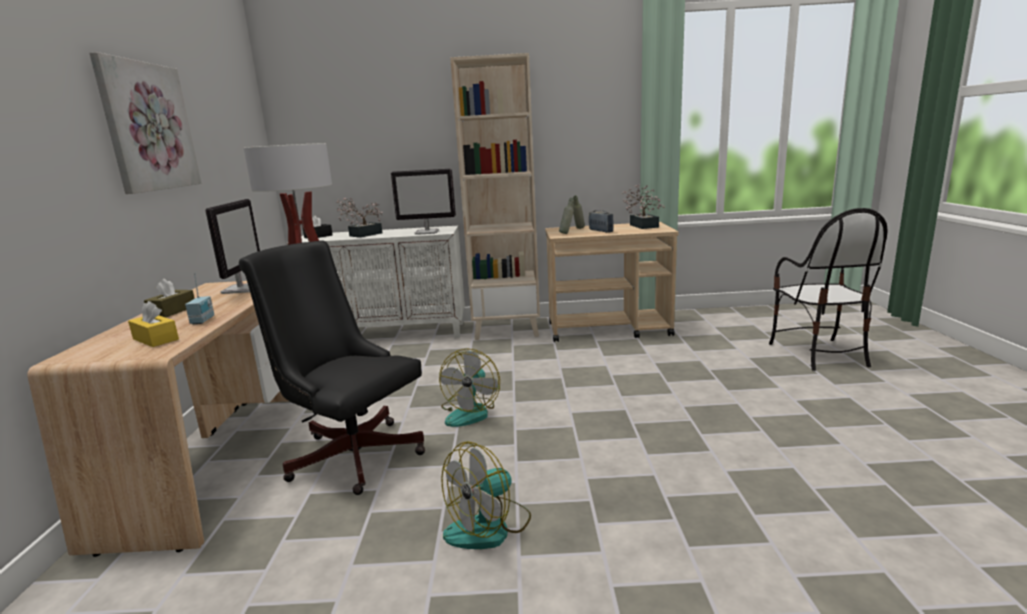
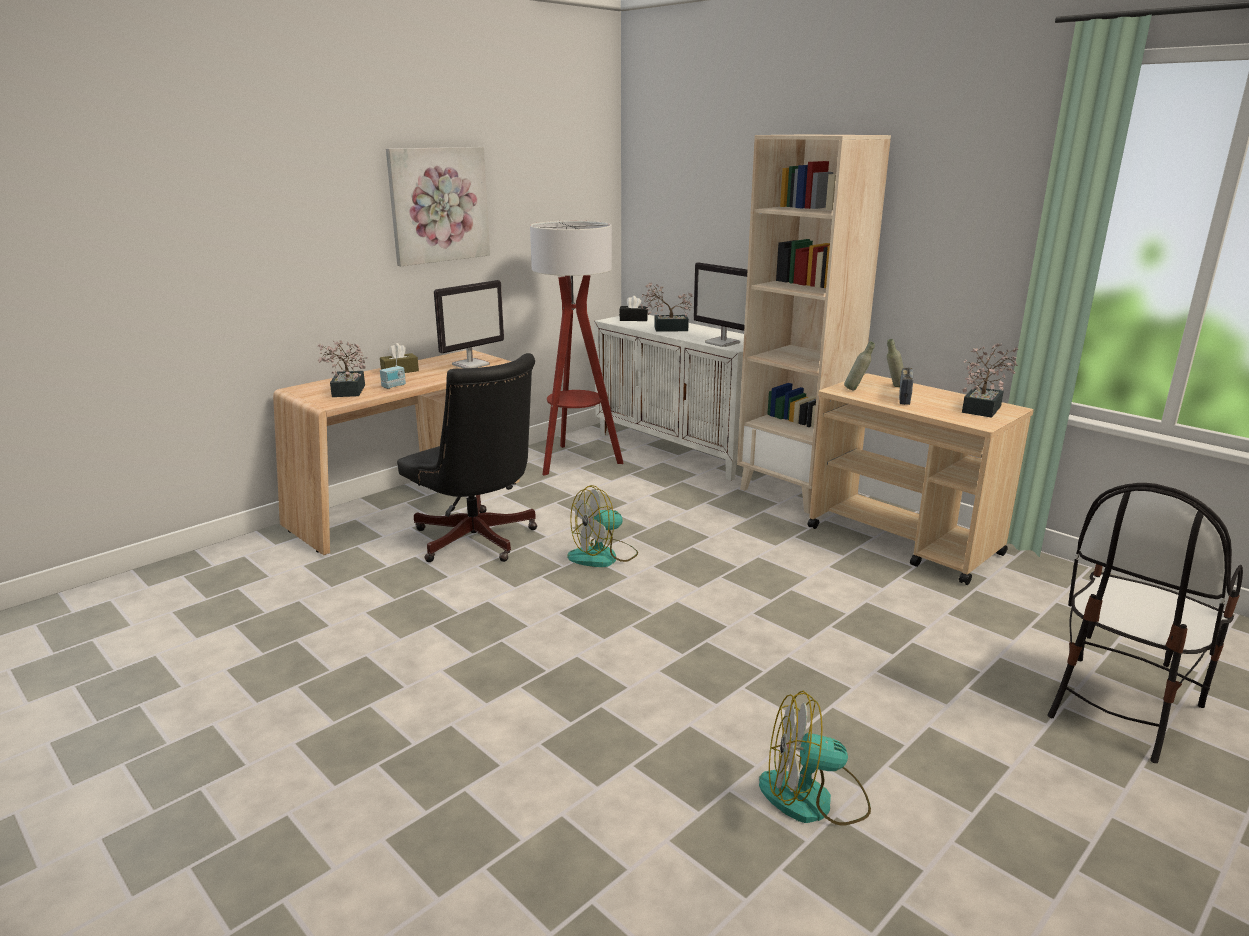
camera: 45 degrees right, 5 degrees up
(155, 339) = (347, 392): yellow tissue box -> potted plant
(351, 453) = (478, 542): black office chair -> black office chair turned 150 degrees clockwise
(489, 527) = (459, 642): fan -> fan (813, 798)

